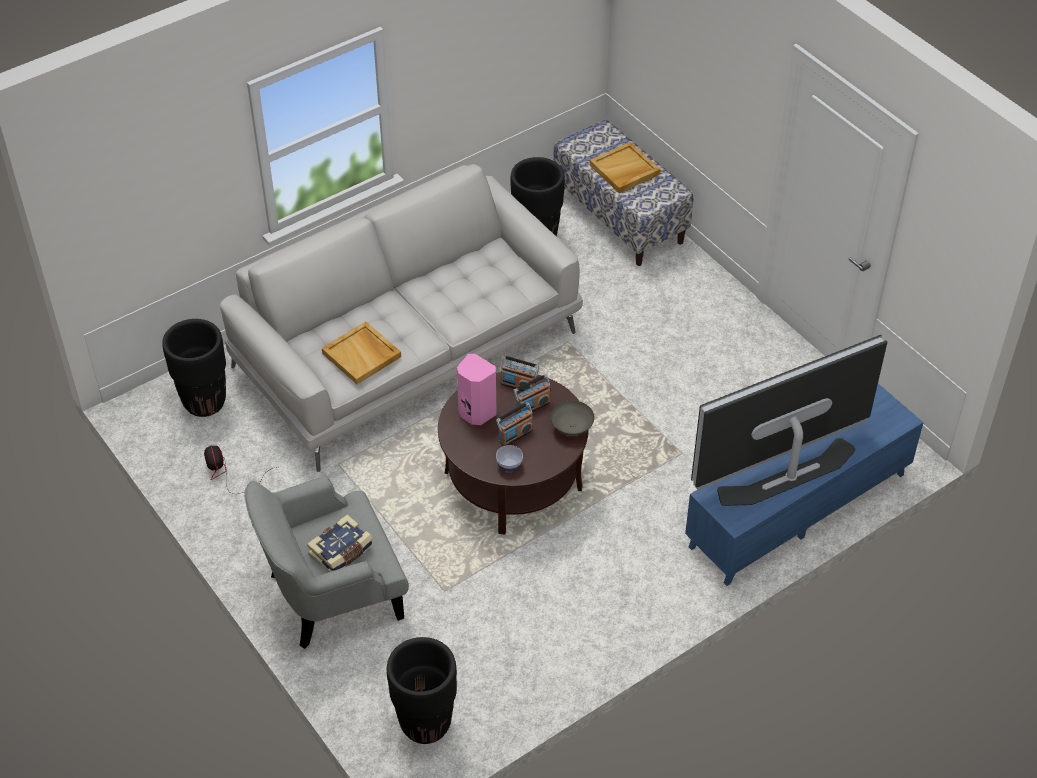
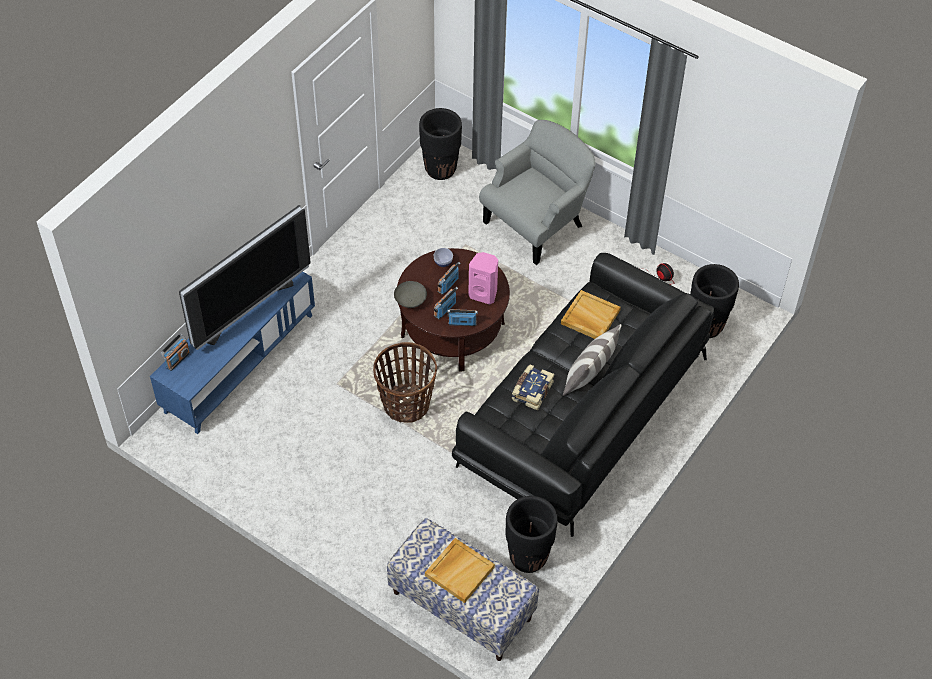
camera: 160 degrees right, 5 degrees up
(342, 552) = (526, 188): book -> book (531, 391)
(401, 296) = (589, 378): none -> pillow
(408, 349) = (582, 413): white sofa -> black sofa
(605, 409) = (406, 404): none -> basket
(886, 432) = (177, 359): none -> radio

